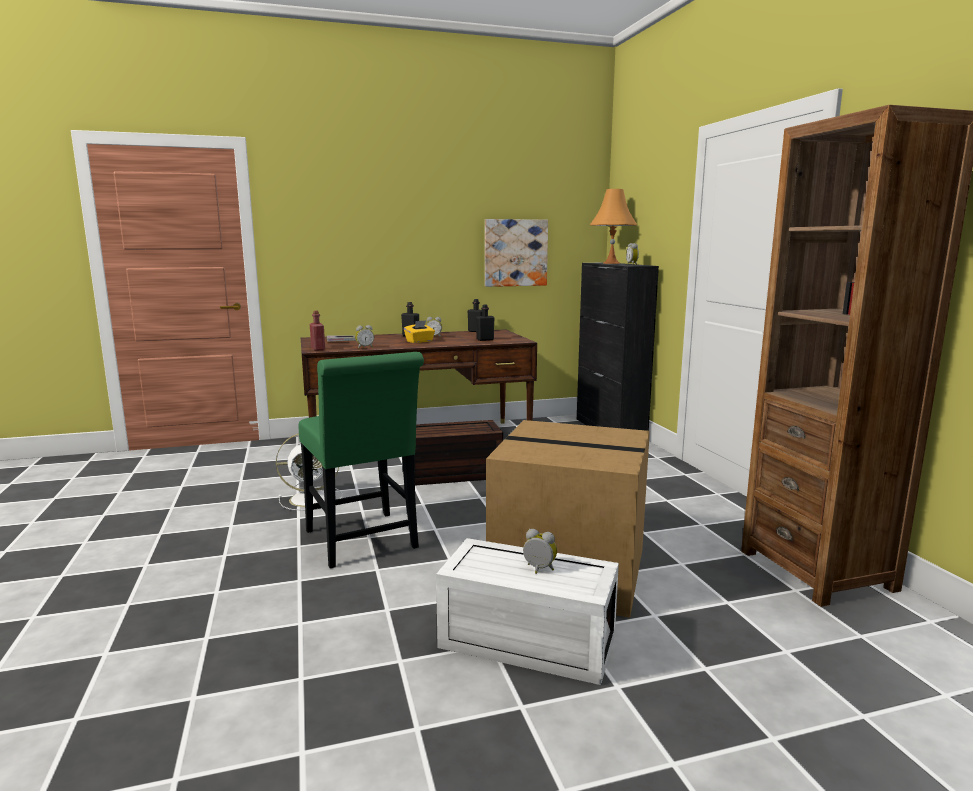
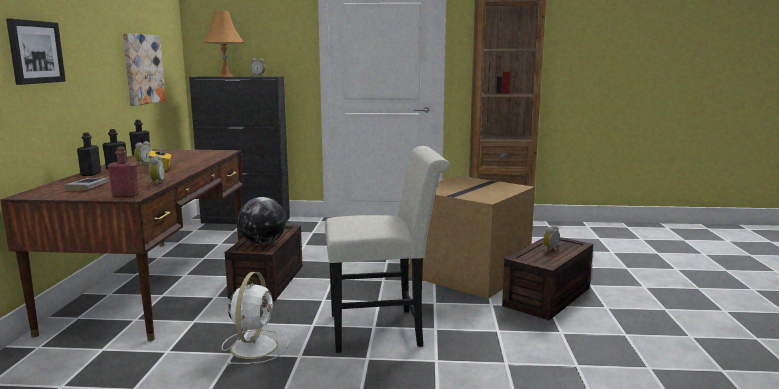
camera: 70 degrees left, 0 degrees up
(360, 237) = (35, 52): none -> picture
(364, 543) = (383, 329): green chair -> white chair
(433, 430) = (263, 243): none -> globe
(485, 340) = (197, 156): black bottle -> black bottle (91, 174)
(524, 642) = (548, 297): white storage box -> brown storage box

